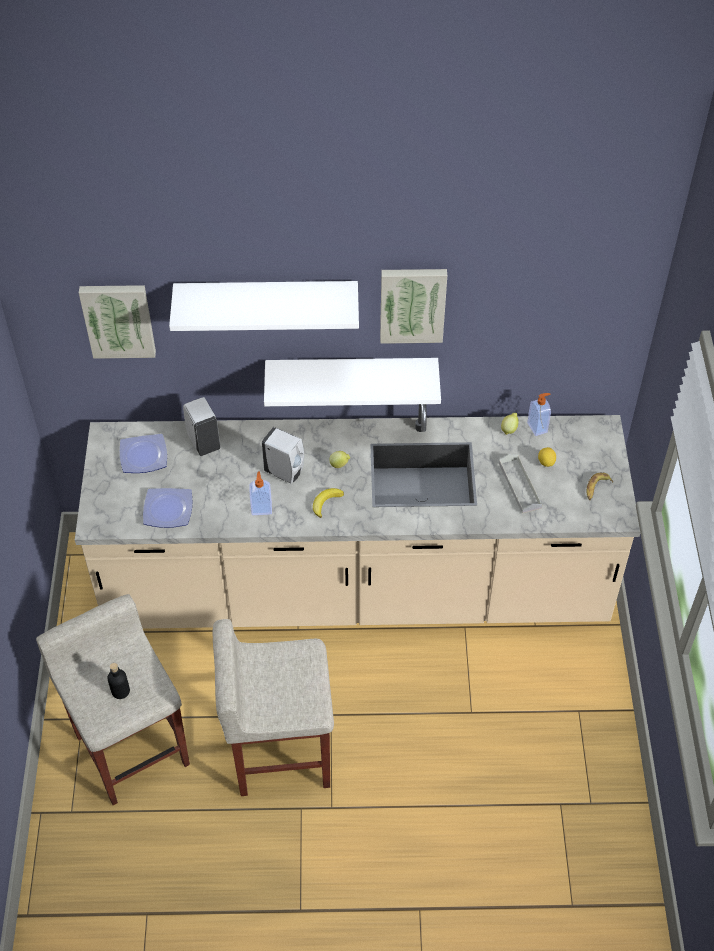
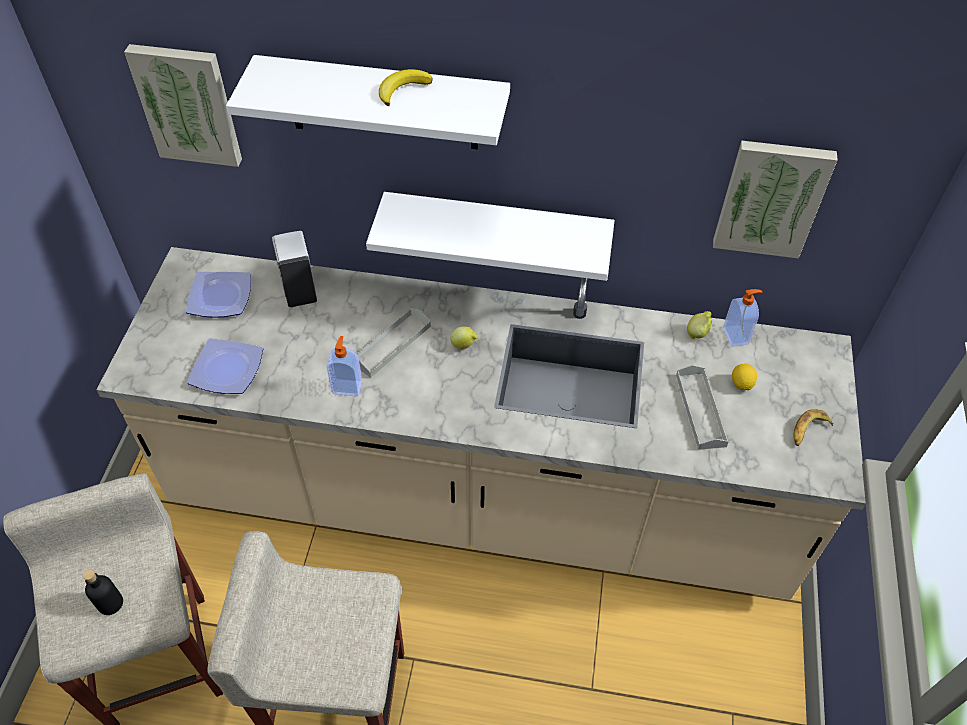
camera: 10 degrees right, 0 degrees up
(285, 472) = (391, 344): white soap dispenser -> grey tray
(326, 503) = (433, 392): banana -> banana (402, 89)
(412, 303) = (586, 131): picture -> picture (771, 197)

